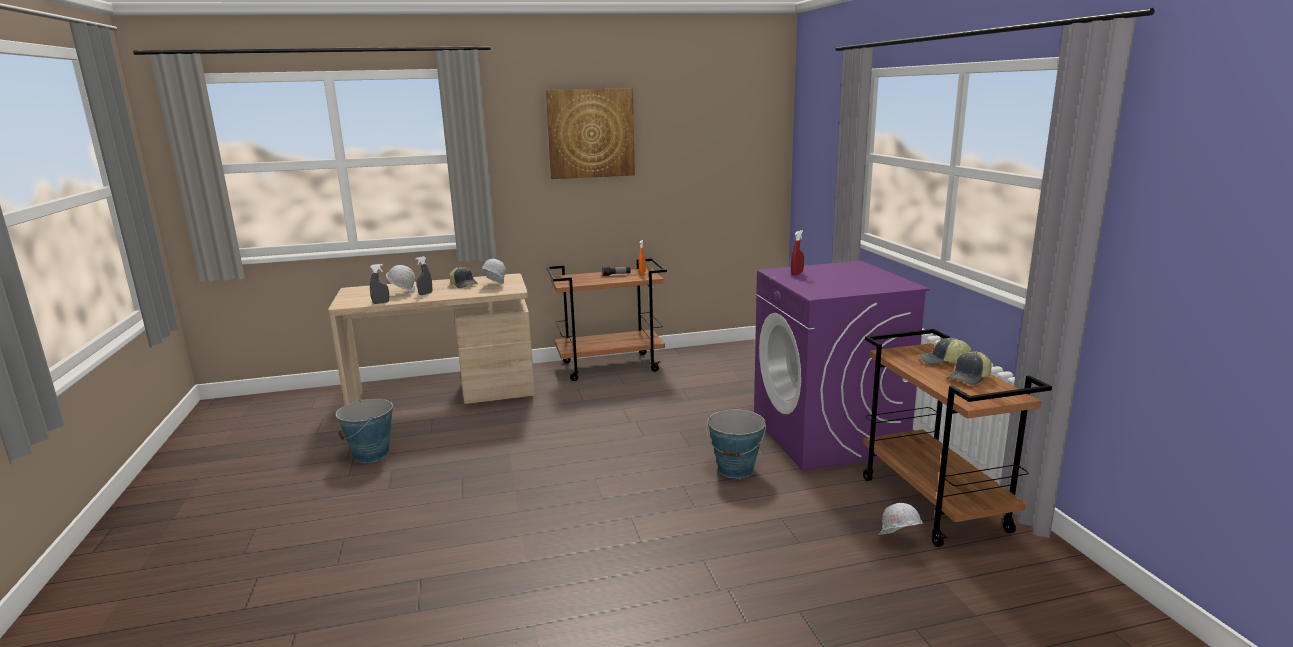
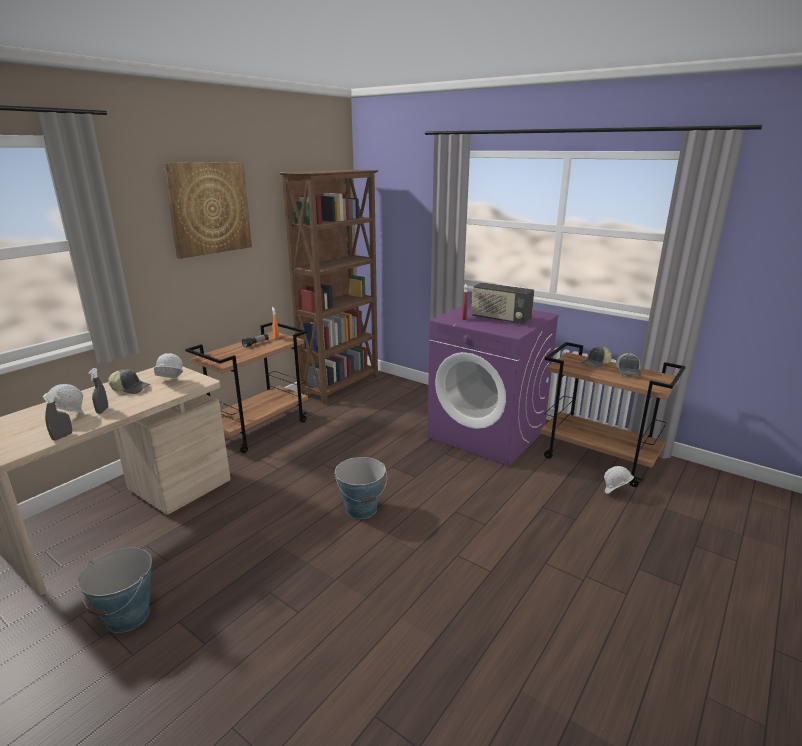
camera: 40 degrees left, 5 degrees up
(736, 350) = (341, 386): none -> brown bookcase
(736, 469) = (469, 482): bucket -> bucket (361, 509)
(837, 281) = (500, 319): none -> radio

